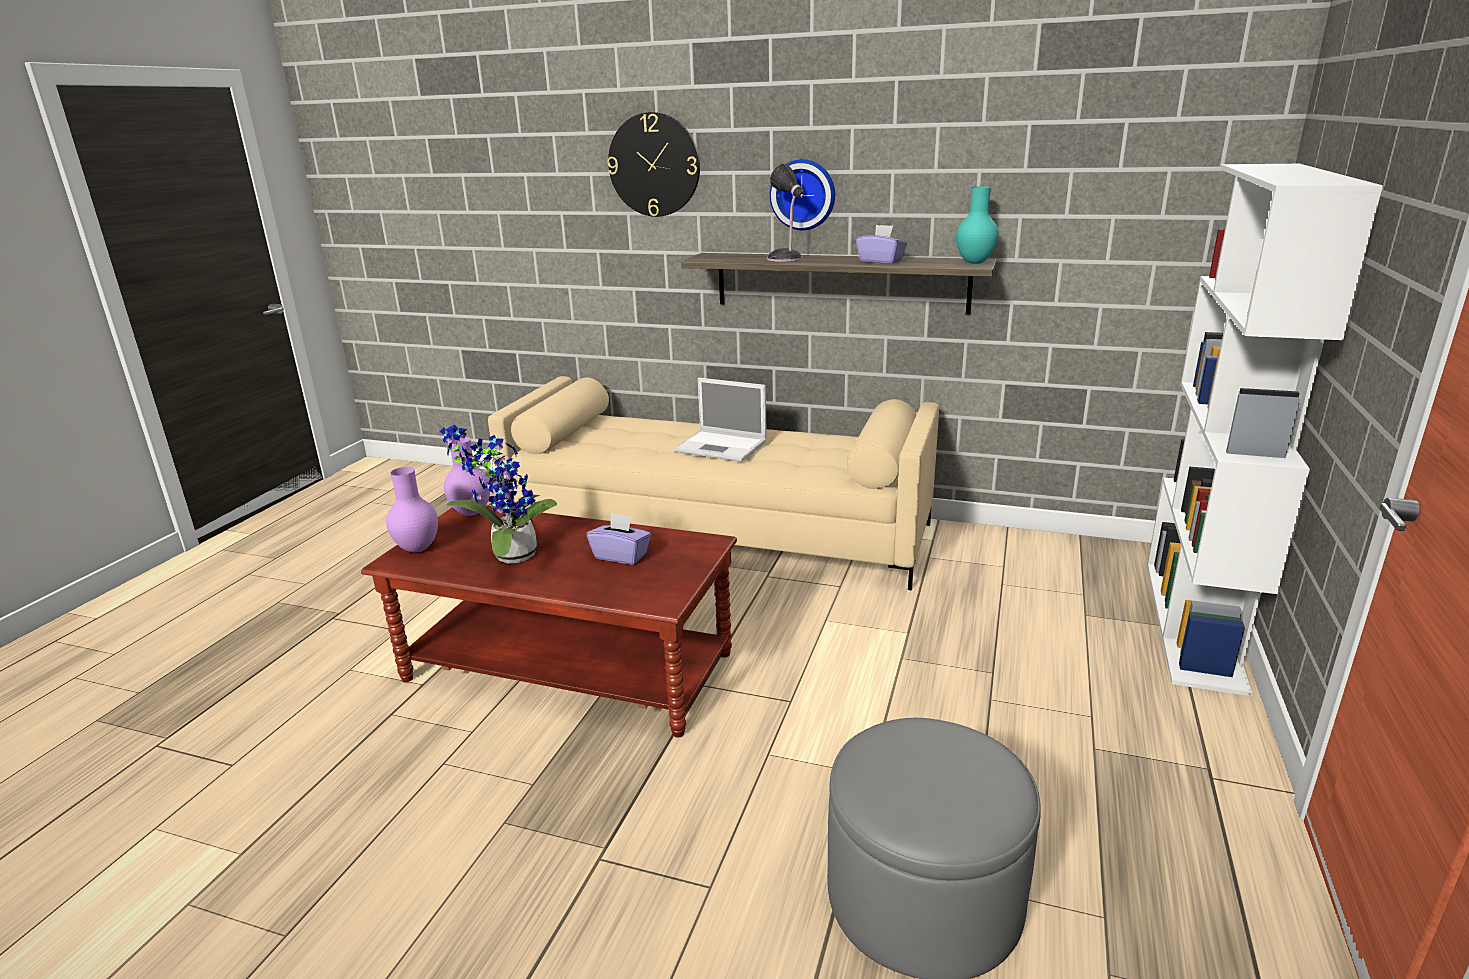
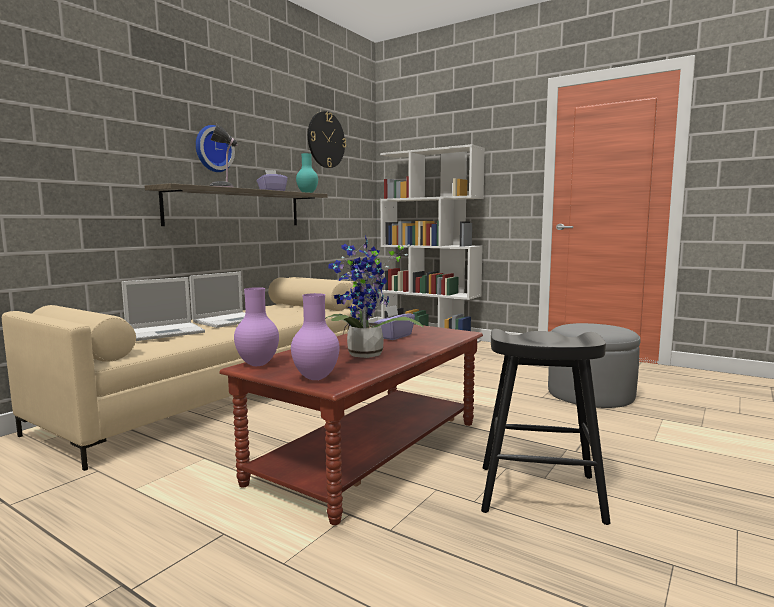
camera: 75 degrees left, 15 degrees down
(459, 818) = (540, 493): none -> black stool
(641, 438) = (166, 332): none -> laptop
(654, 165) = (102, 109): wall clock -> wall clock (326, 140)

